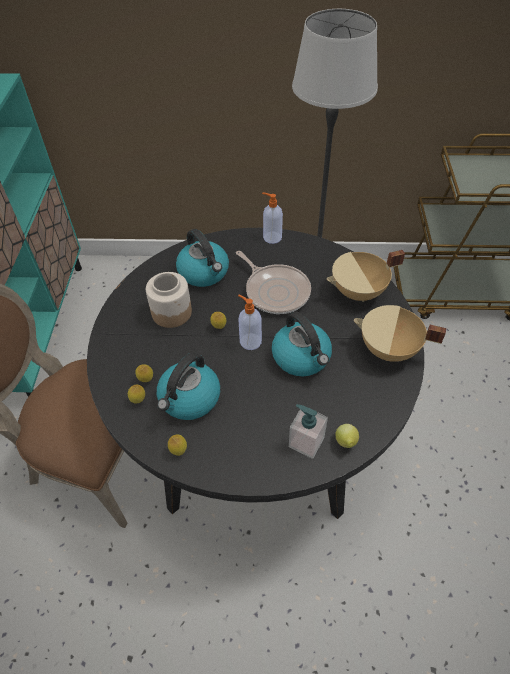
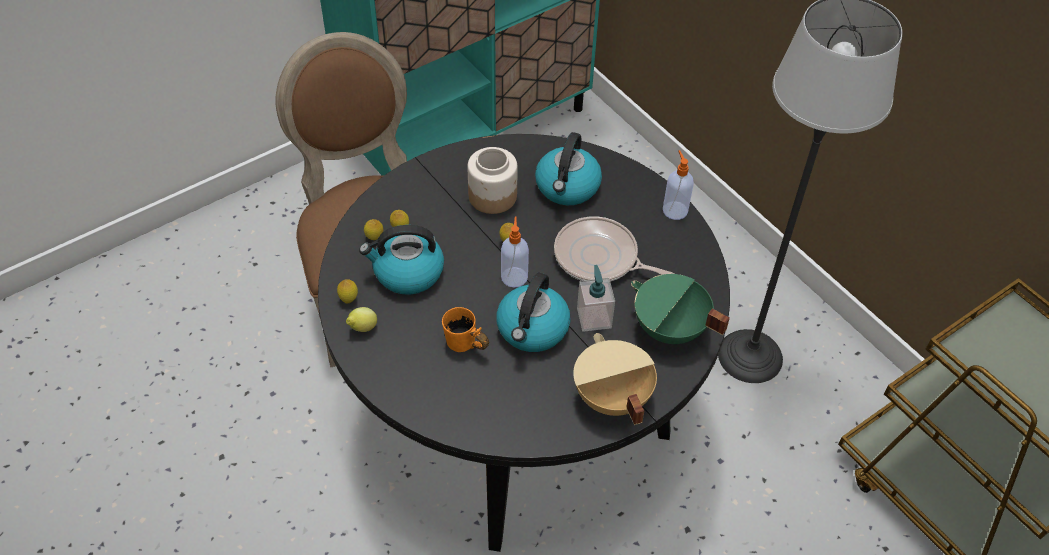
camera: 50 degrees right, 0 degrees up
(275, 291) = (600, 258): frying pan -> frying pan turned 105 degrees clockwise
(285, 404) = (464, 348): none -> orange mug
(306, 442) = (436, 387): soap dispenser -> soap dispenser (594, 318)
(346, 443) = (461, 419): lemon -> lemon (362, 328)
(358, 292) = (669, 330): beige cooking pot -> green cooking pot

